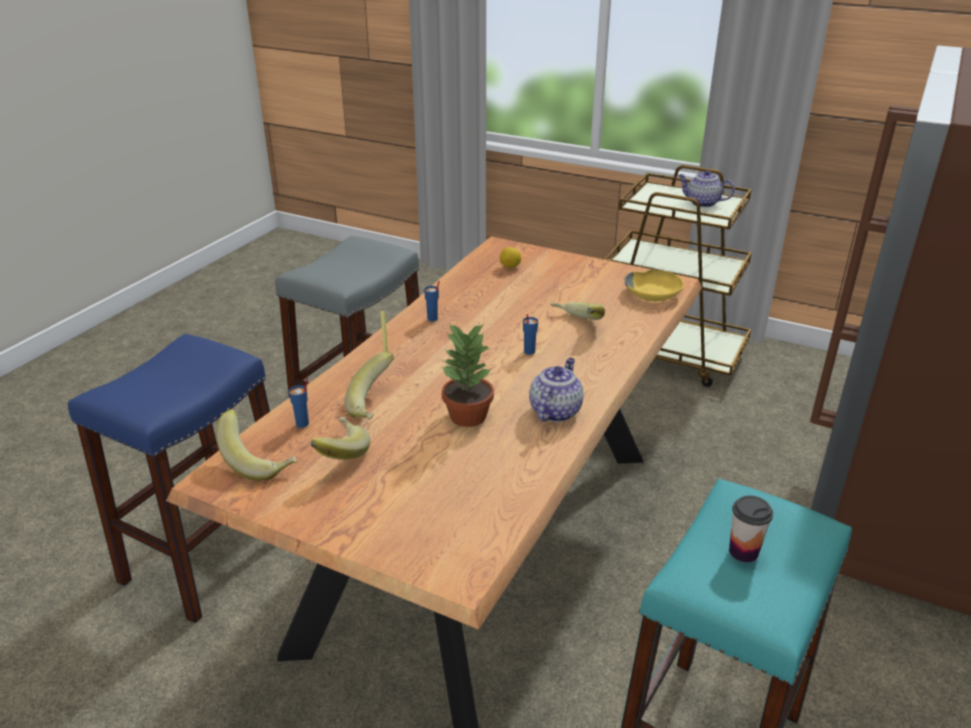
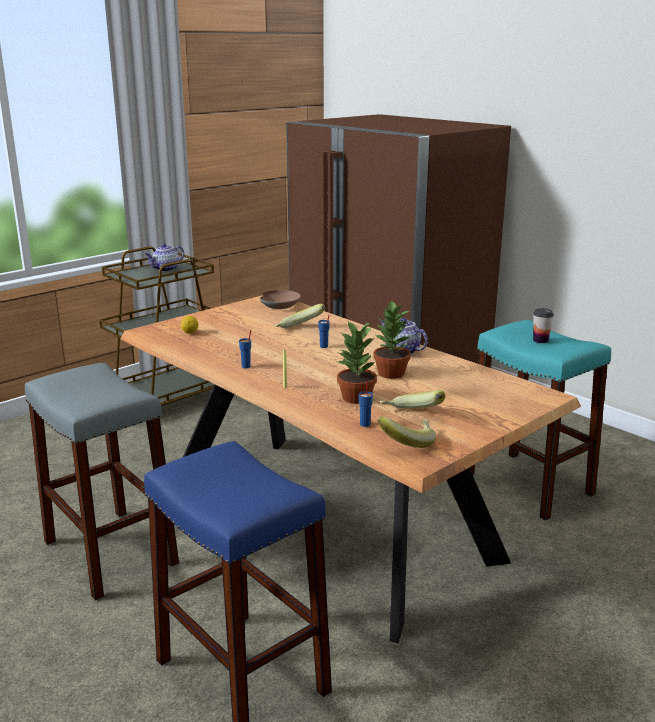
camera: 70 degrees left, 10 degrees down
(375, 405) = (356, 398): banana -> potted plant
(654, 293) = (280, 305): yellow bowl -> brown bowl

